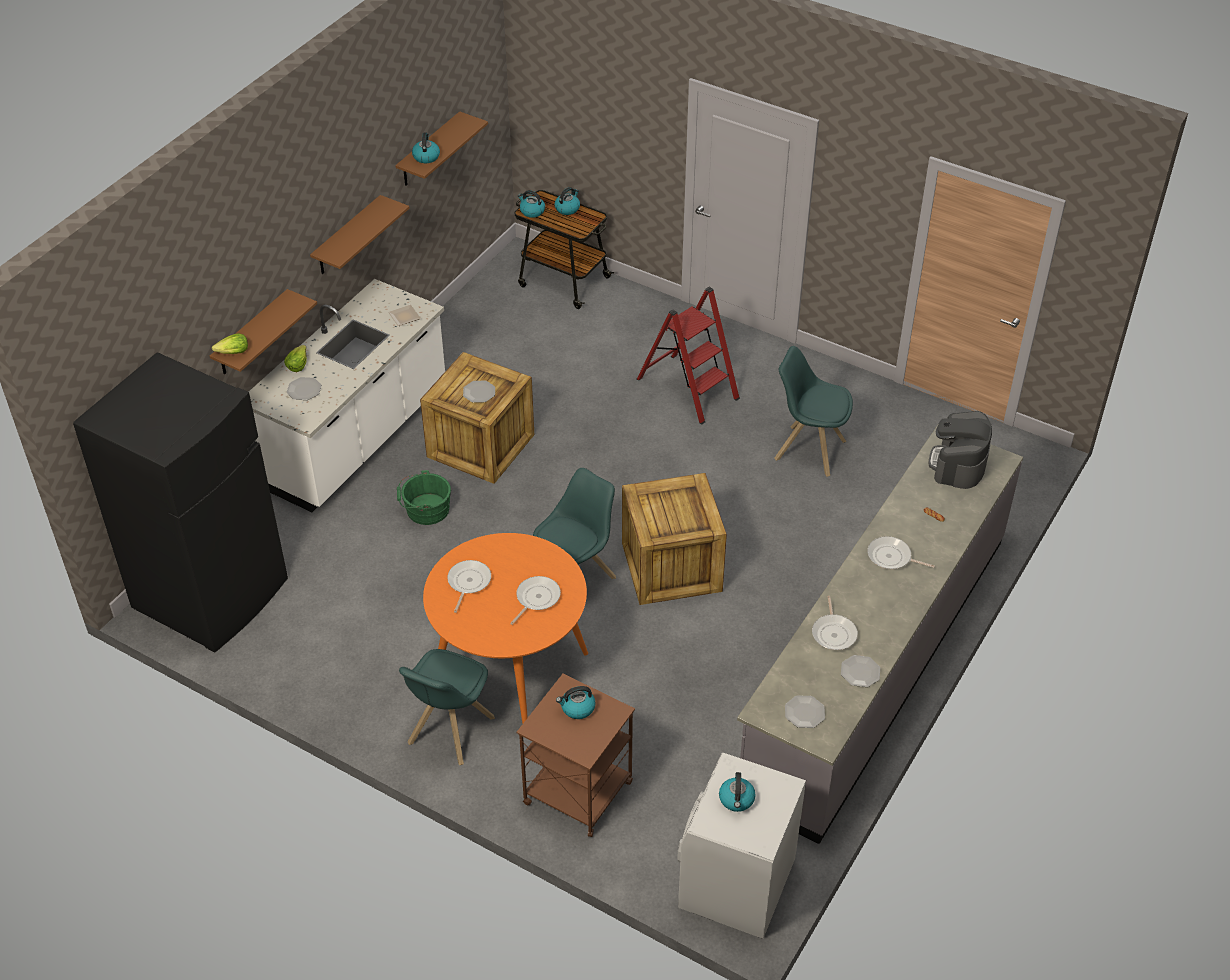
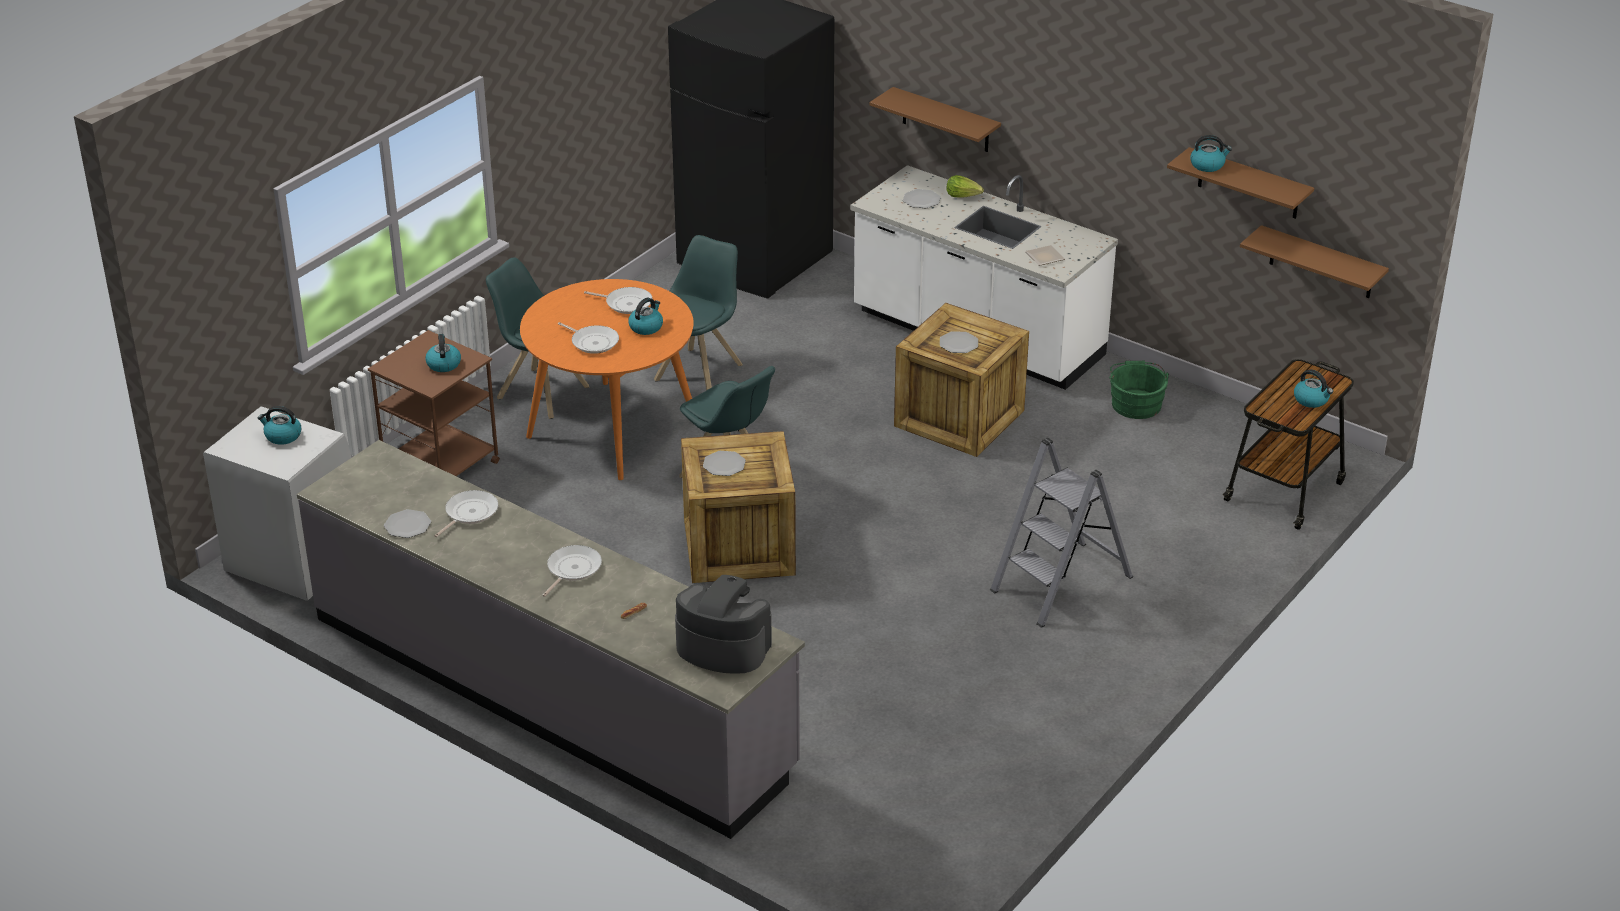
camera: 95 degrees right, 10 degrees down
(233, 352) = (895, 97): lettuce -> none
(347, 237) = (1096, 154): brown shelf -> brown shelf (1321, 263)
(425, 509) = (856, 380): green bucket -> green bucket (1136, 403)
(532, 211) = (1301, 372): kettle -> kettle (646, 327)
(686, 387) = (1063, 582): red step ladder -> grey step ladder
(804, 712) = (367, 482): plate -> plate (724, 465)
(809, 450) = (932, 680): turquoise chair -> turquoise chair (700, 372)
(834, 633) = (469, 513): frying pan -> frying pan turned 120 degrees clockwise

